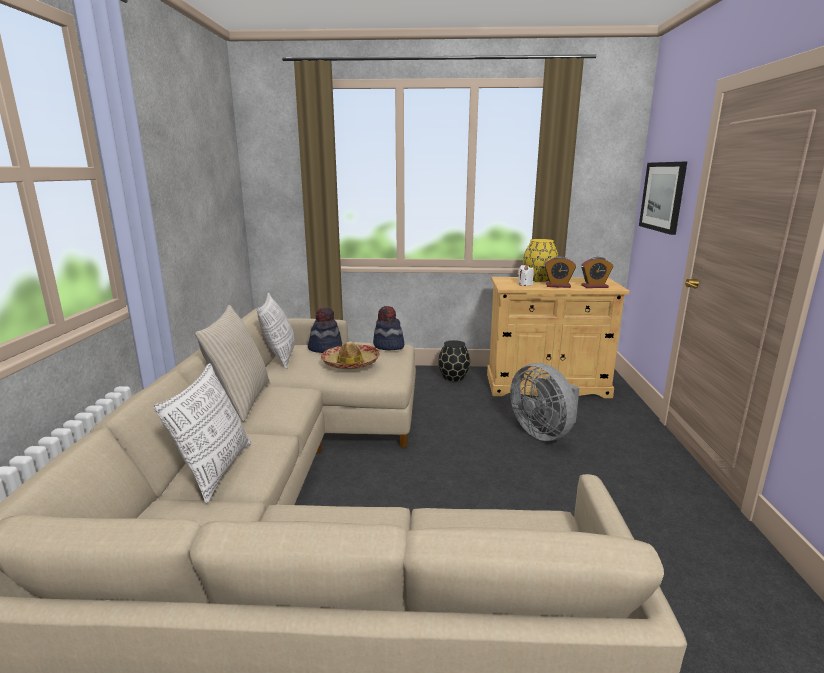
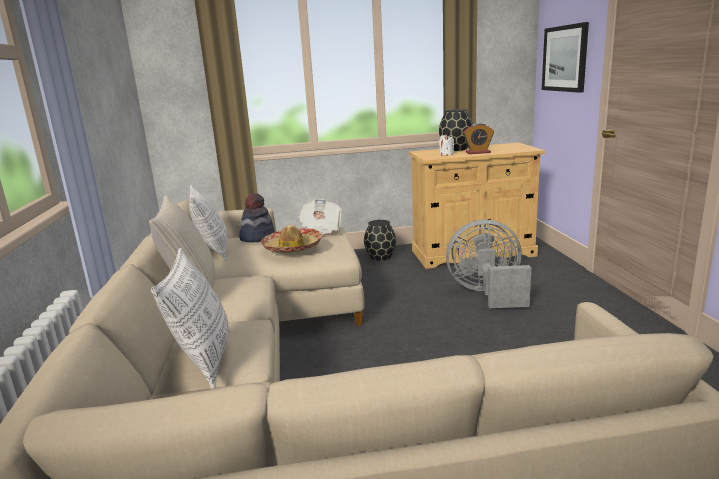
camera: 10 degrees left, 0 degrees up
(388, 346) = (321, 229): hat -> newspaper
(539, 279) = (456, 149): yellow vase -> black vase
(543, 432) = (487, 293): grey fan -> grey fan turned 135 degrees clockwise
(594, 286) = (511, 150): alarm clock -> none

